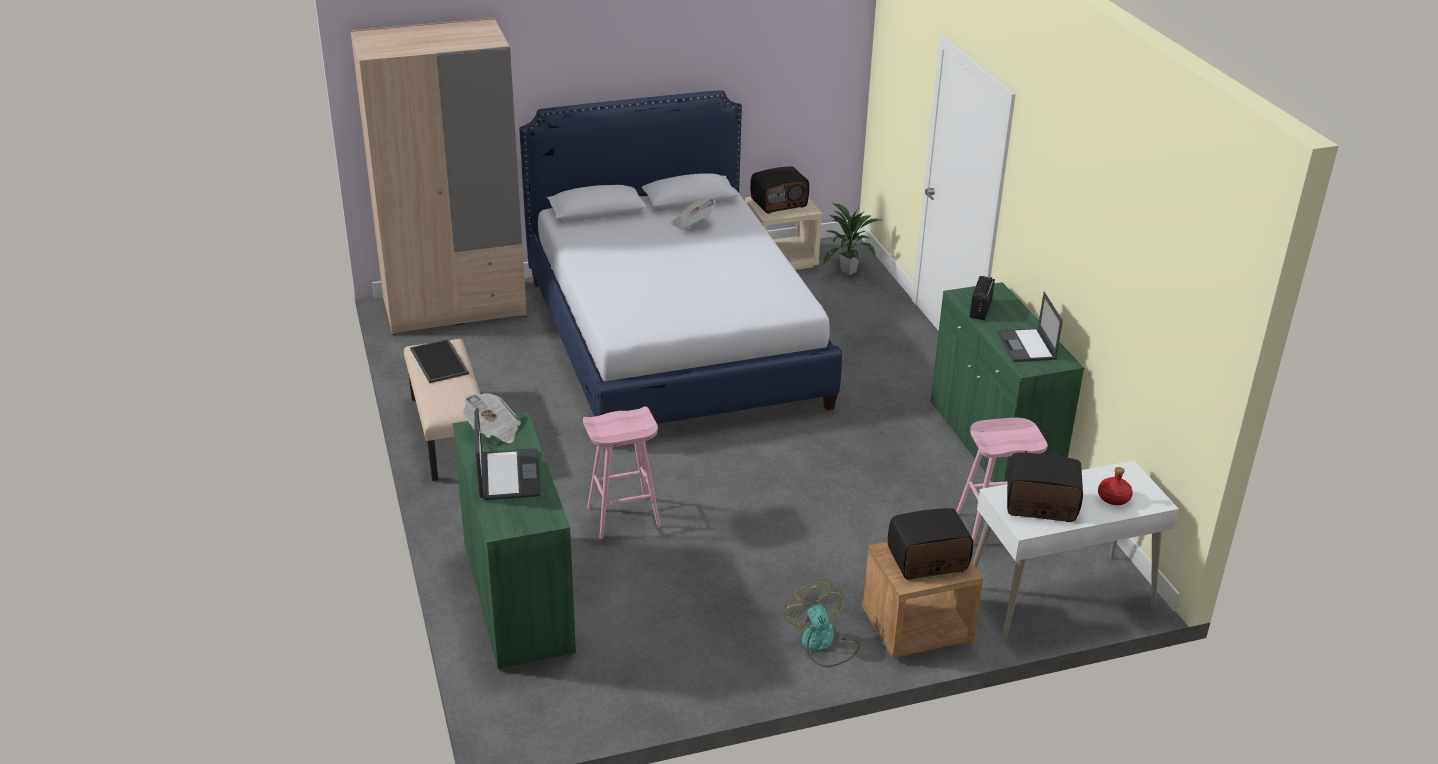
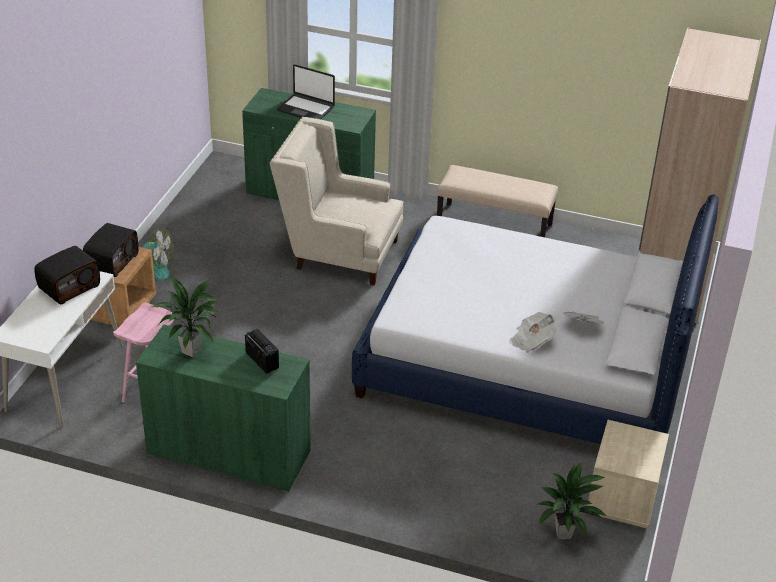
camera: 125 degrees right, 5 degrees up
(440, 361) = (518, 187): tray -> none
(493, 430) = (353, 118): newspaper -> newspaper (531, 341)
(622, 518) = (338, 253): pink stool -> beige armchair
(779, 203) = (639, 449): radio -> none
(1027, 346) = (191, 352): laptop -> potted plant
(1113, 498) = (33, 319): red bottle -> none

